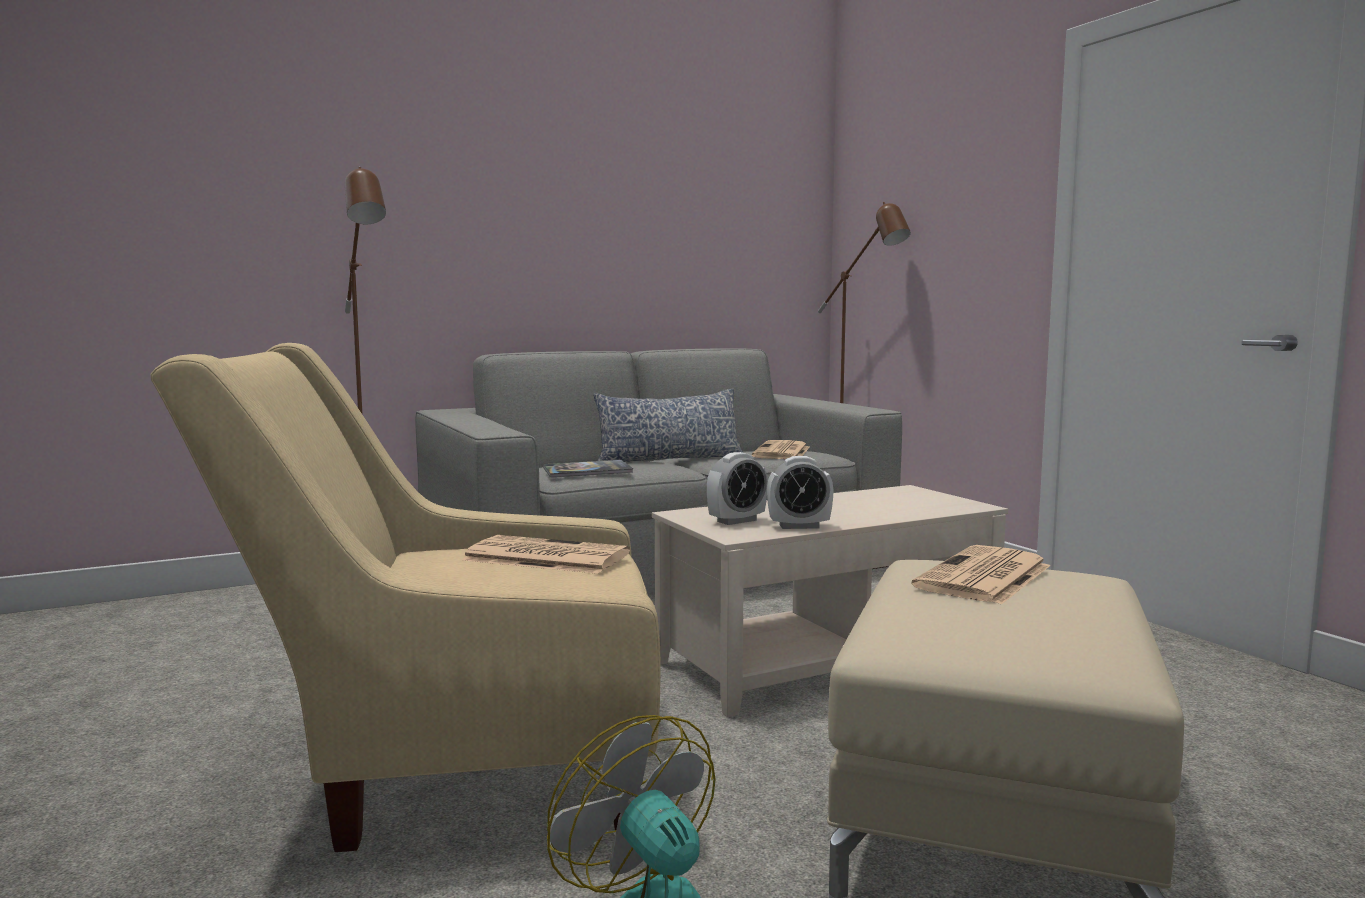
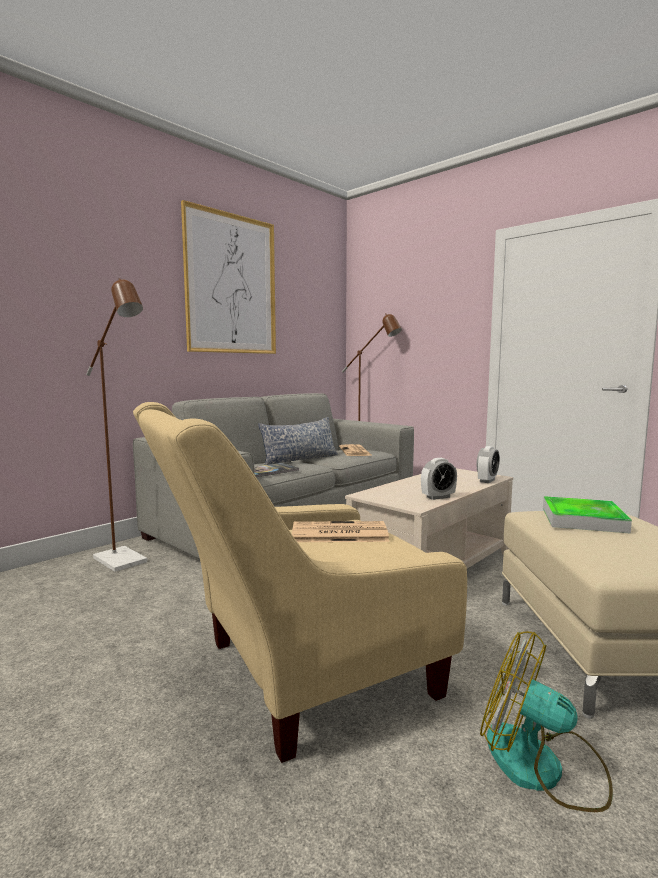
camera: 20 degrees left, 0 degrees up
(595, 165) = (231, 284): none -> picture
(736, 521) = (401, 497): alarm clock -> alarm clock (487, 481)
(984, 577) = (583, 519): newspaper -> tray

